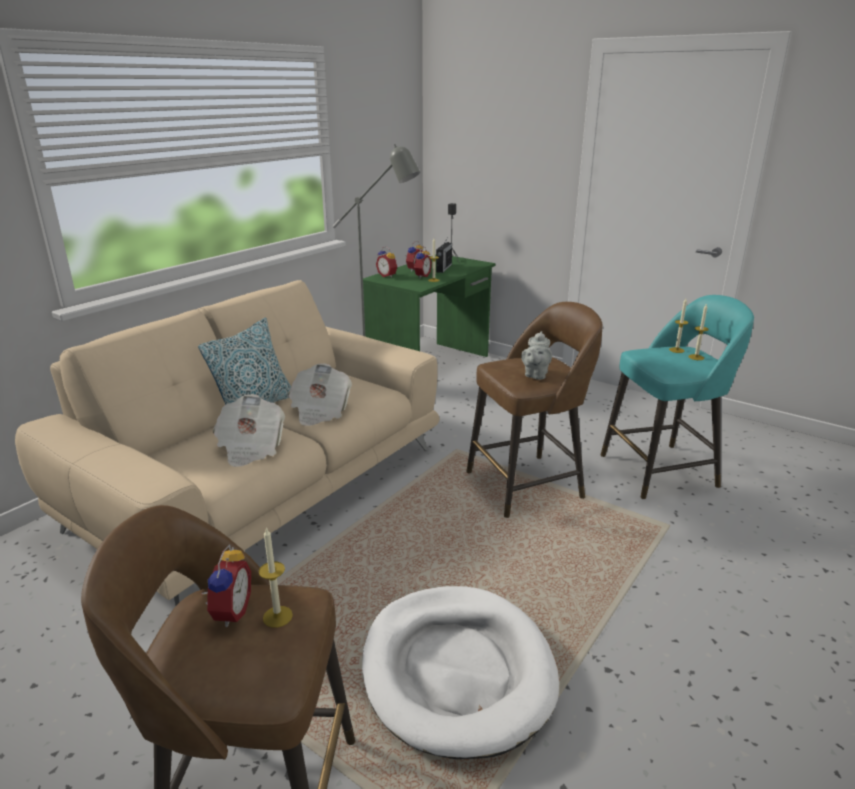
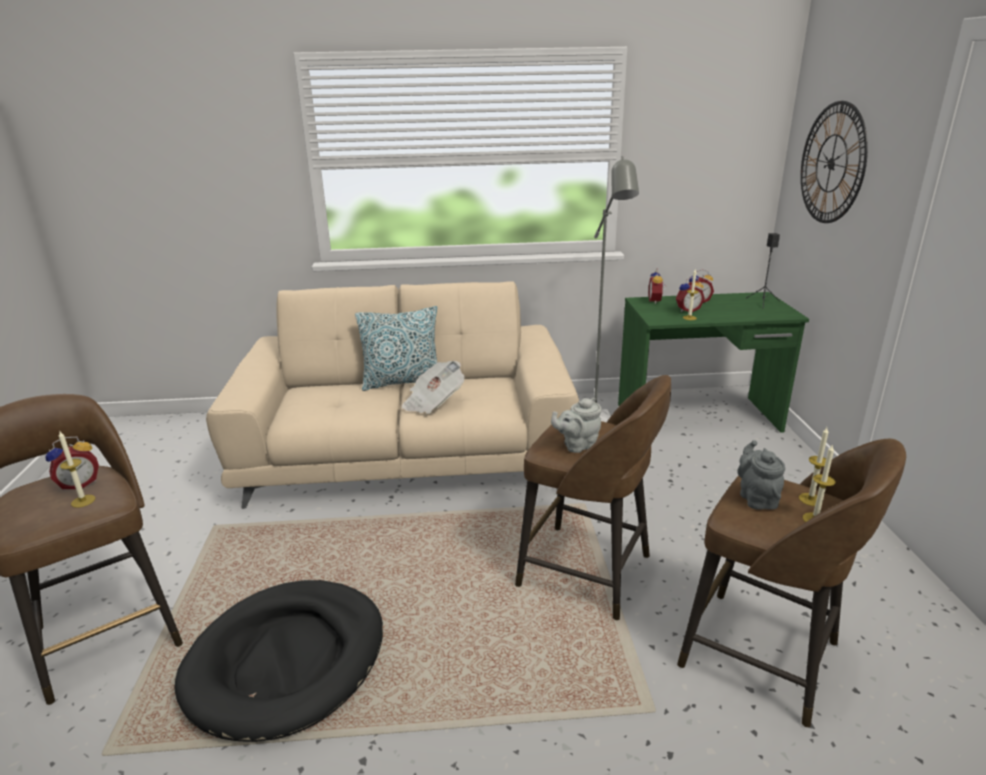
camera: 50 degrees right, 0 degrees up
(250, 447) = (347, 408): newspaper -> none
(443, 268) = (731, 308): radio -> none
(457, 671) = (287, 661): white dog bed -> black dog bed
(484, 144) = (831, 163): none -> wall clock
(660, 359) = (756, 498): none -> grey teapot
(661, 470) = (764, 657): turquoise stool -> brown stool

